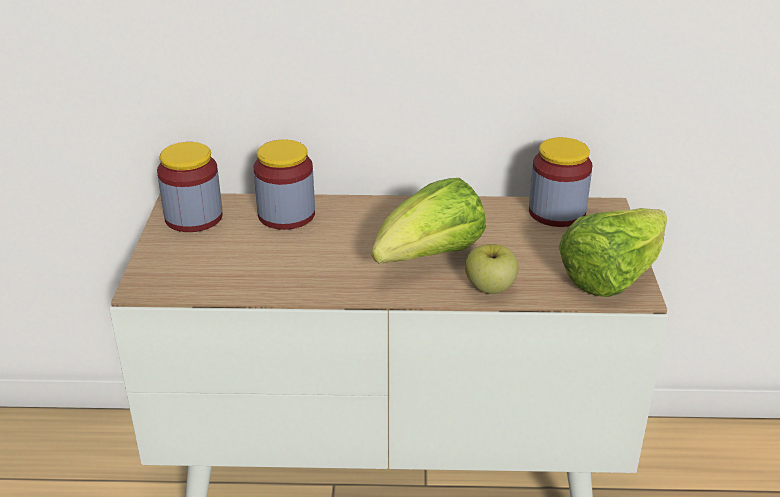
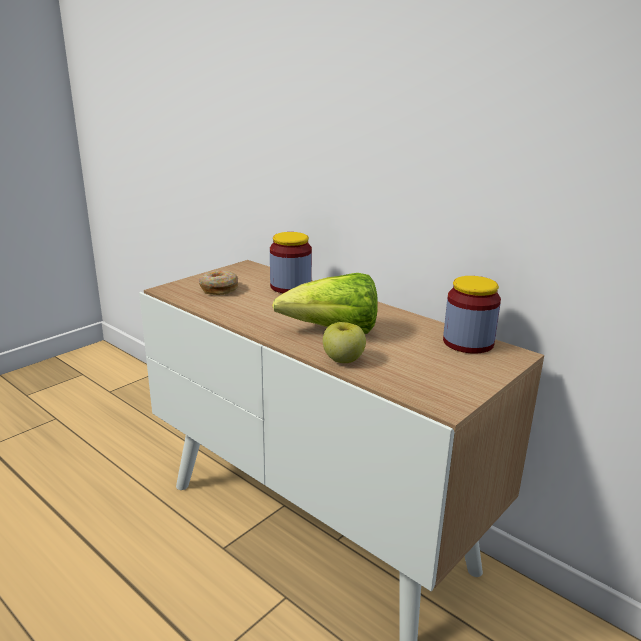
camera: 40 degrees right, 10 degrees down
(193, 217) = (243, 273): jar -> none
(208, 256) = (219, 289): none -> donut
(611, 277) = (443, 389): lettuce -> none

